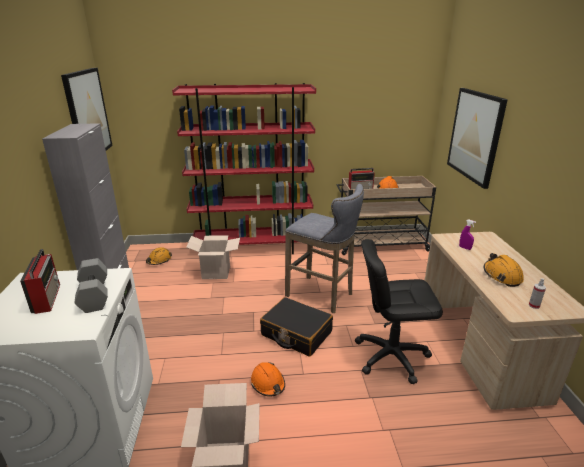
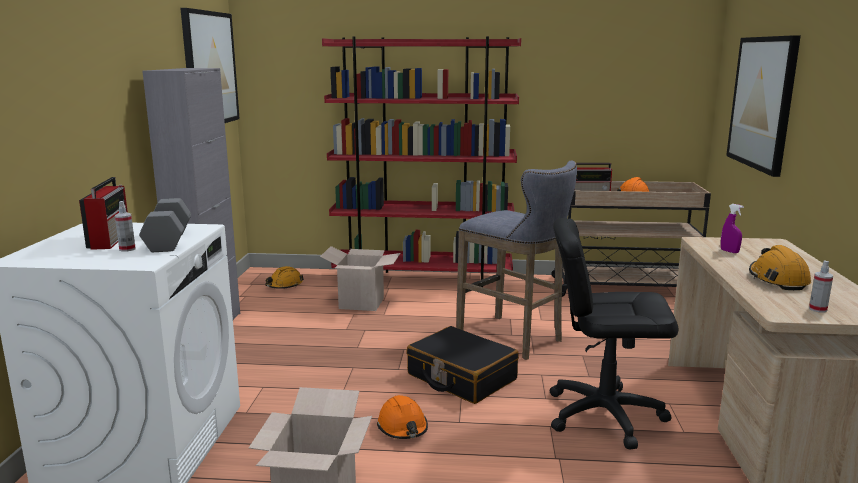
camera: 10 degrees right, 10 degrees down
(65, 310) = (127, 249): none -> spray bottle

